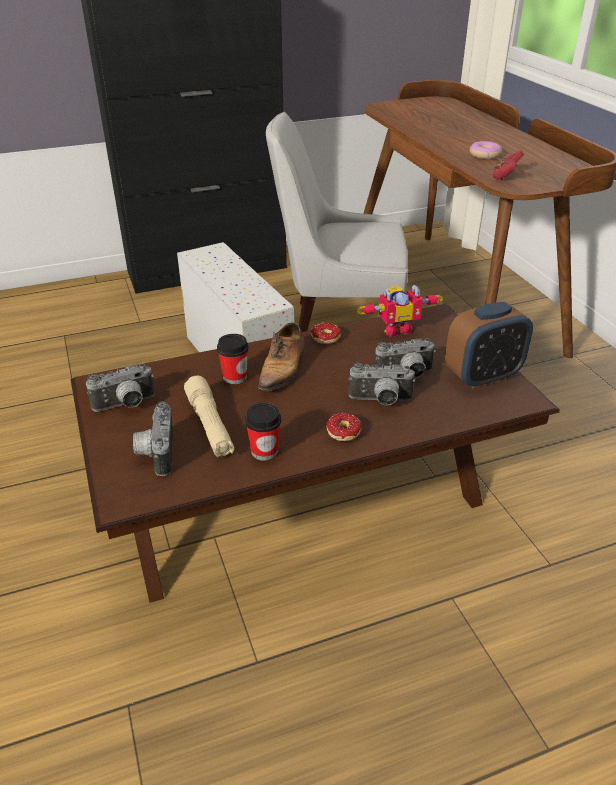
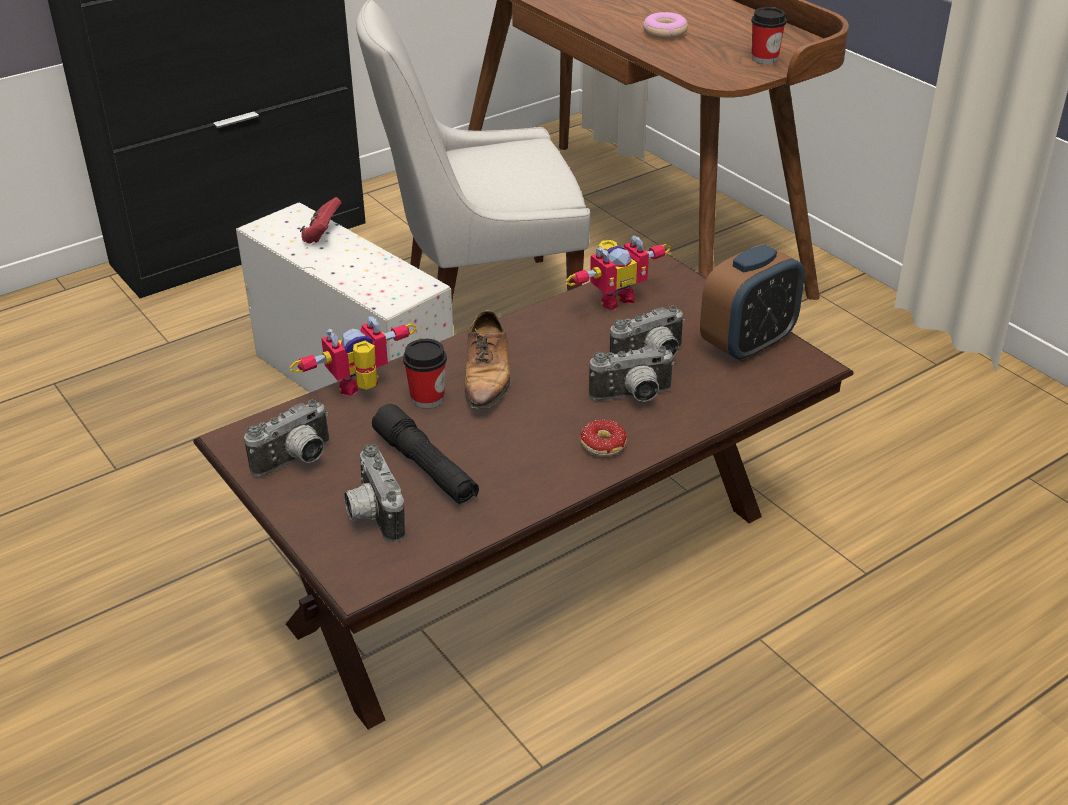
camera: 15 degrees left, 0 degrees up
(194, 364) = (362, 390): none -> toy robot
(210, 425) = (426, 467): beige flashlight -> black flashlight
(264, 451) = (513, 486): cup -> cup (764, 59)
(324, 341) = (525, 330): donut -> none
(505, 176) = (706, 64): red game controller -> red game controller (322, 235)

